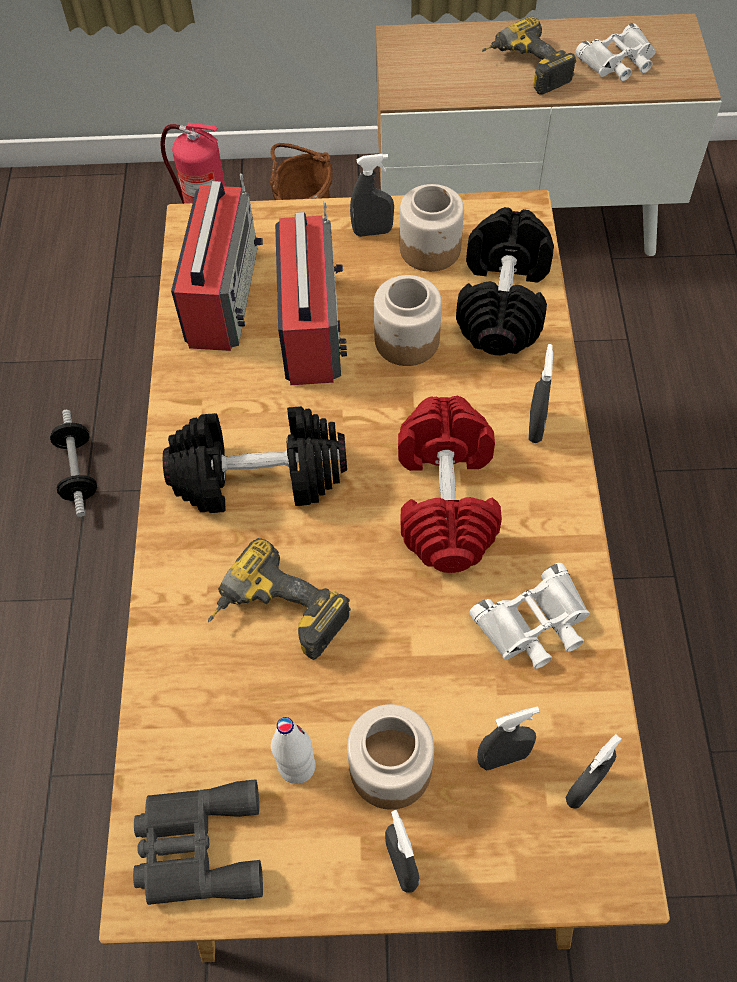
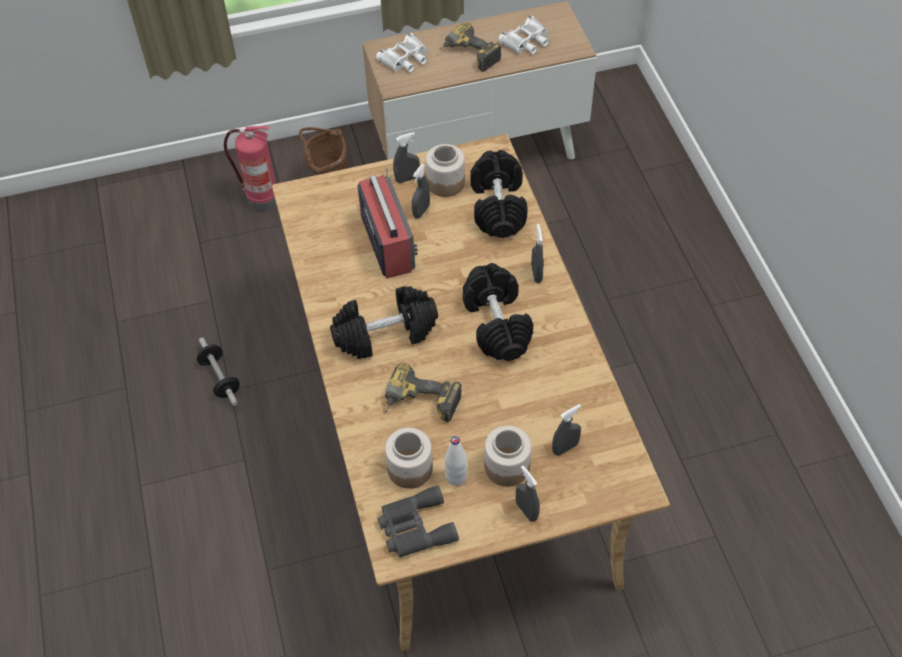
camera: 15 degrees left, 5 degrees down
(223, 294) = (327, 233): radio -> none
(406, 340) = (447, 239): jar -> jar (409, 468)
(447, 500) = (497, 324): red dumbbell -> black dumbbell
(535, 624) = (564, 378): white binoculars -> white binoculars (405, 59)
(584, 788) = (611, 453): grey spray bottle -> grey spray bottle (421, 211)

